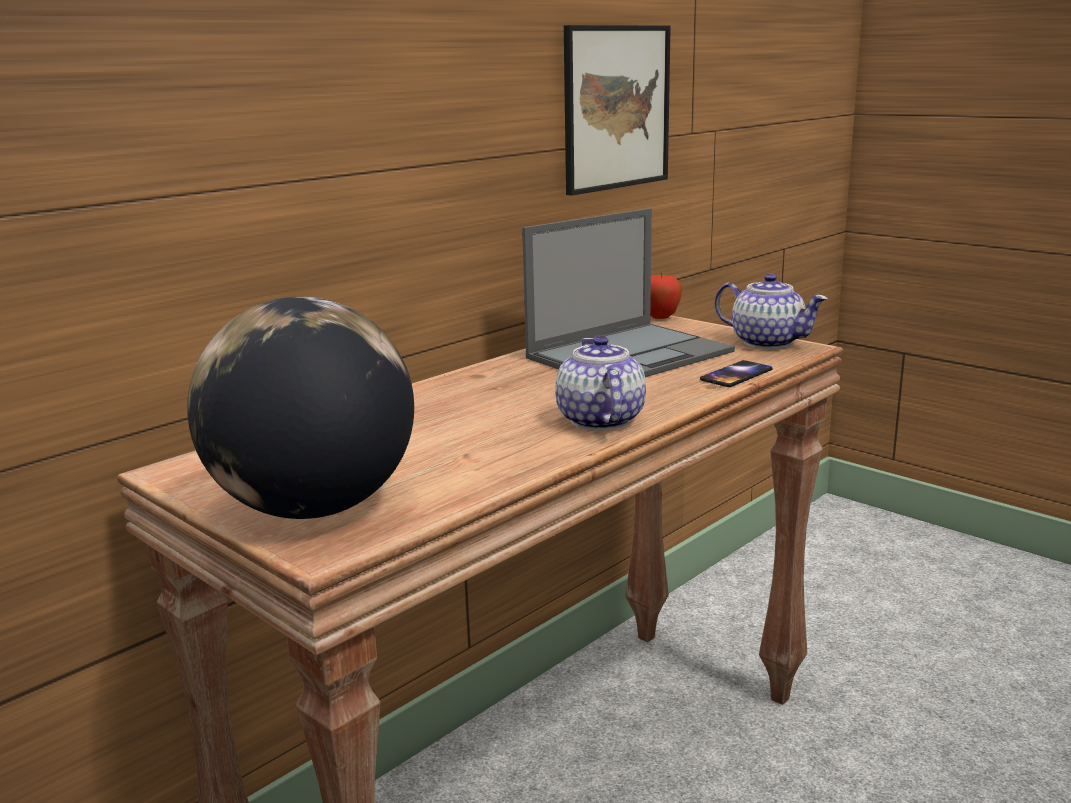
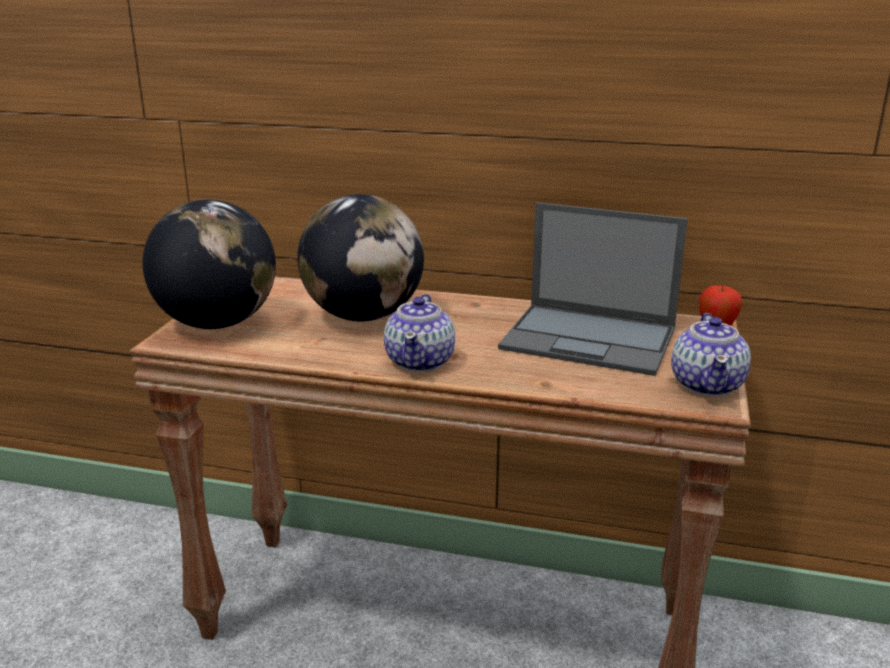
camera: 60 degrees right, 5 degrees up
(430, 425) = (363, 316): none -> globe
(599, 421) = (421, 361): teapot -> teapot turned 135 degrees clockwise
(616, 108) = (729, 114): picture -> none
(736, 375) = (588, 388): phone -> none

